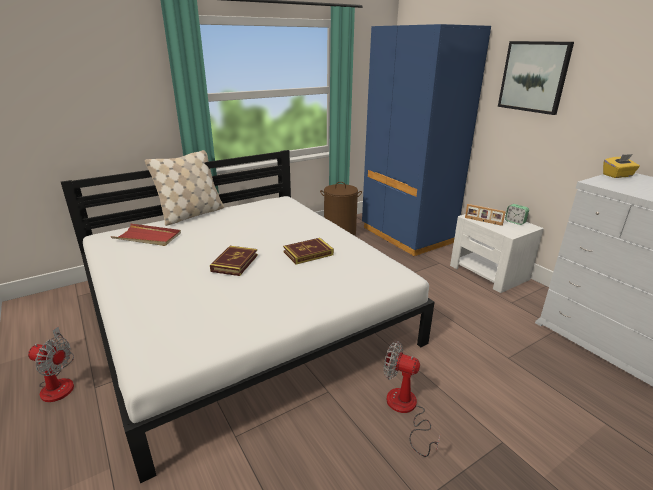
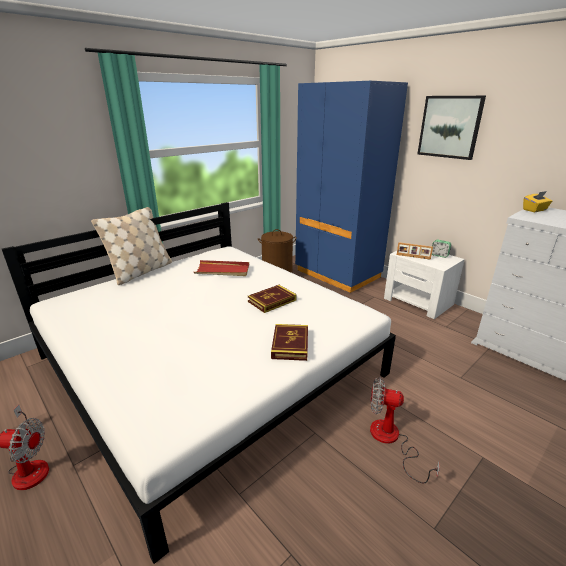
camera: 10 degrees left, 0 degrees up
(148, 237) = (103, 299): red tray -> red tray (223, 270)
(235, 263) = (204, 317): book -> book (290, 344)

